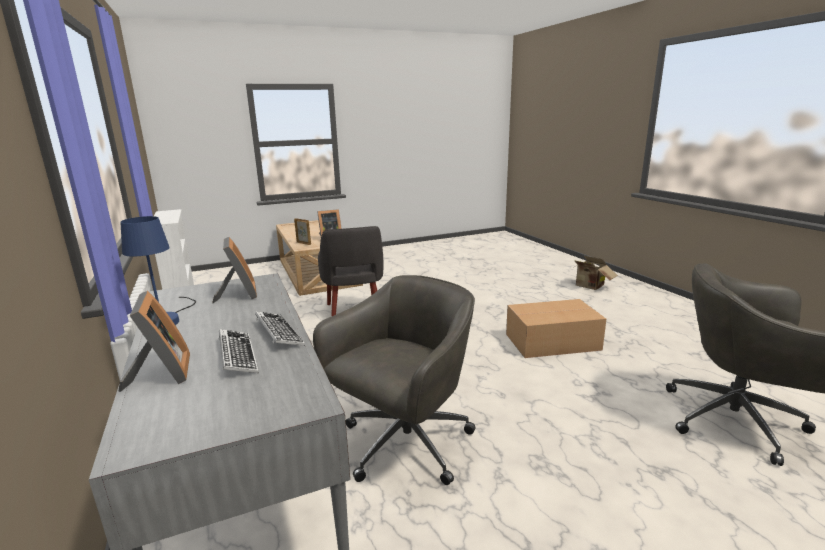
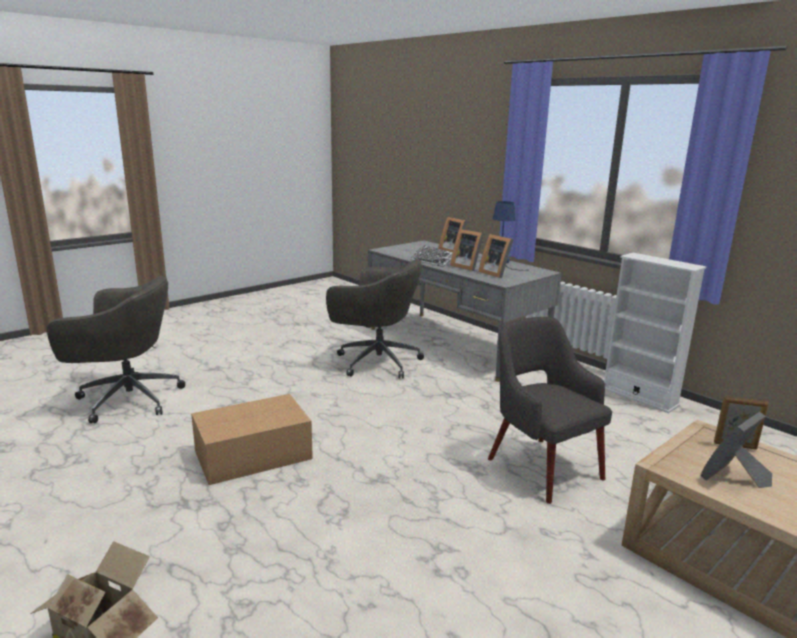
camera: 160 degrees right, 0 degrees up
(246, 313) = (466, 267): none -> picture frame
(404, 444) = (375, 361): grey office chair -> grey office chair turned 90 degrees counterclockwise

